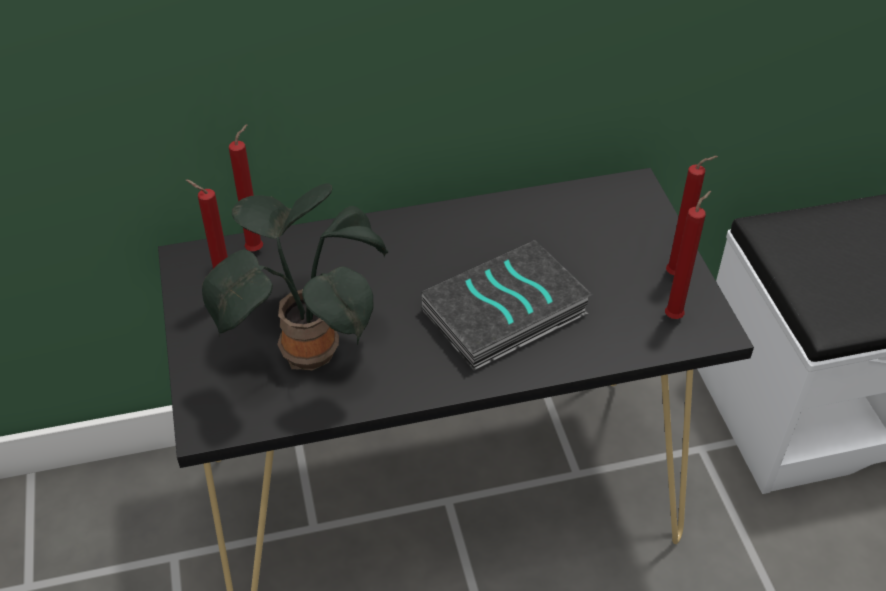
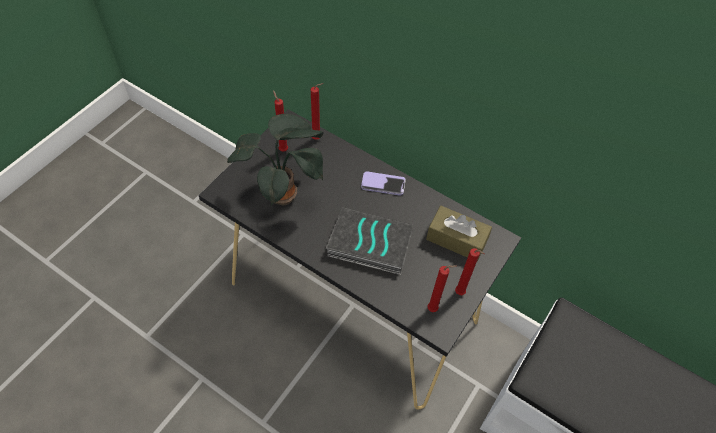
camera: 45 degrees right, 10 degrees up
(422, 235) = (383, 184): none -> phone
(591, 224) = (456, 239): none -> brown tissue box

